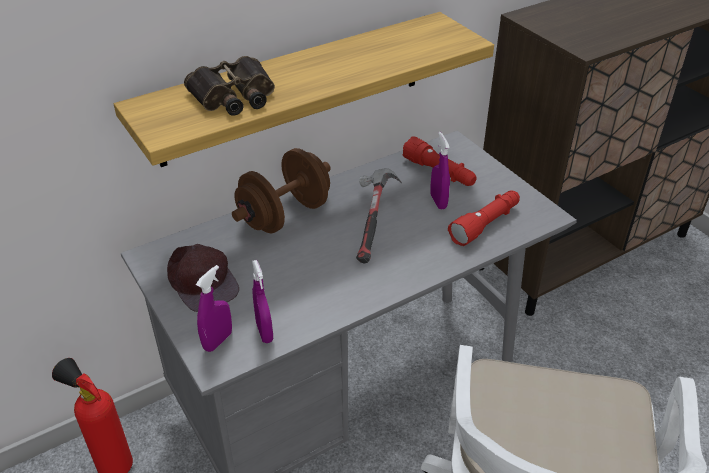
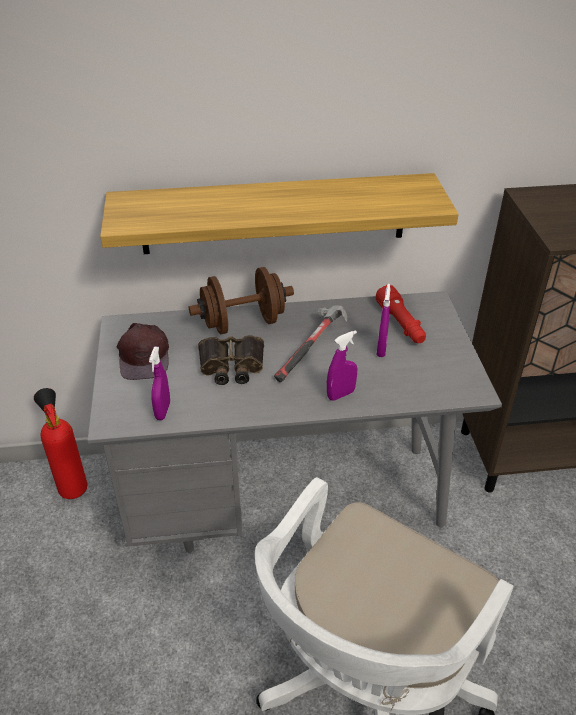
camera: 25 degrees right, 0 degrees up
(218, 341) = (124, 406): purple spray bottle -> purple spray bottle (341, 394)
(234, 96) = (196, 208): binoculars -> binoculars (231, 366)
(485, 224) = (410, 382): red flashlight -> none

